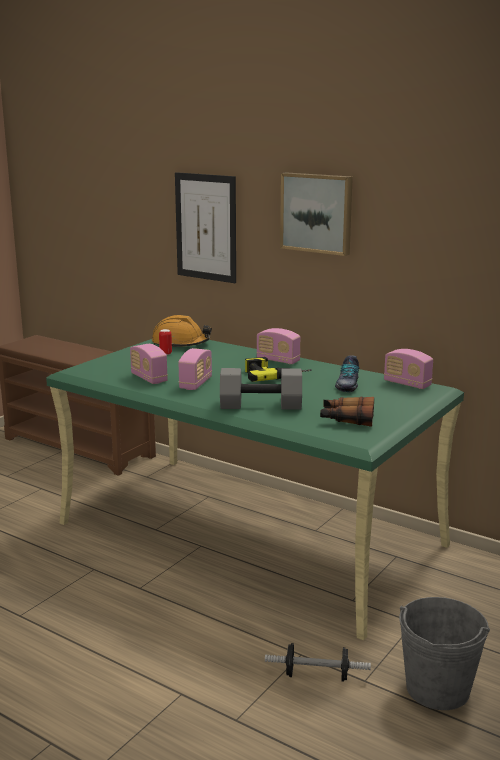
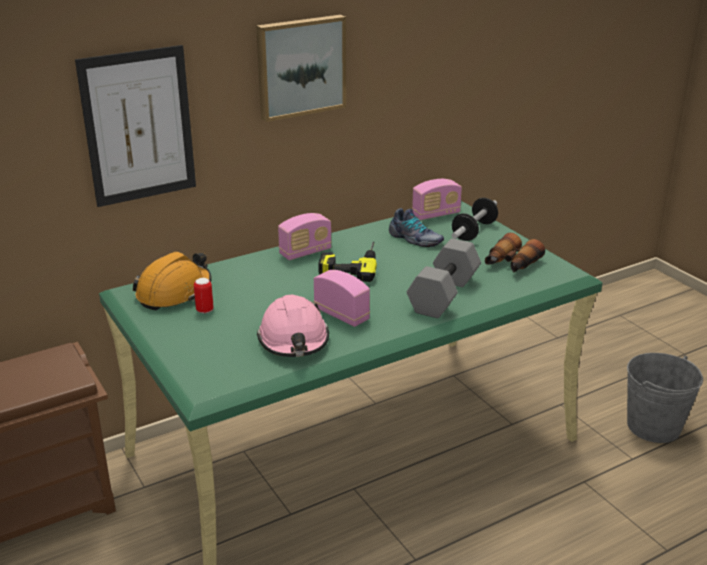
camera: 65 degrees left, 10 degrees up
(149, 378) = (294, 340): radio -> pink hard hat
(317, 675) = (618, 482): dumbbell -> dumbbell (474, 231)

